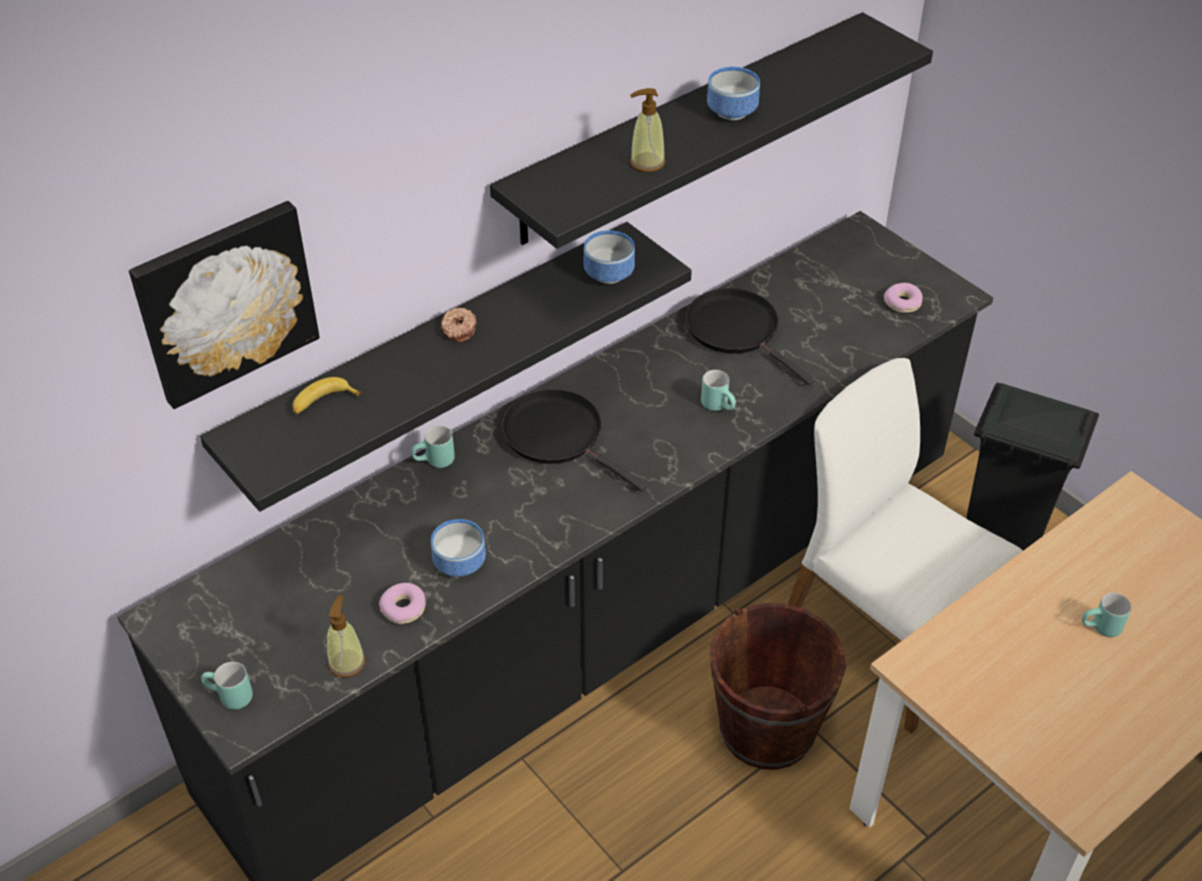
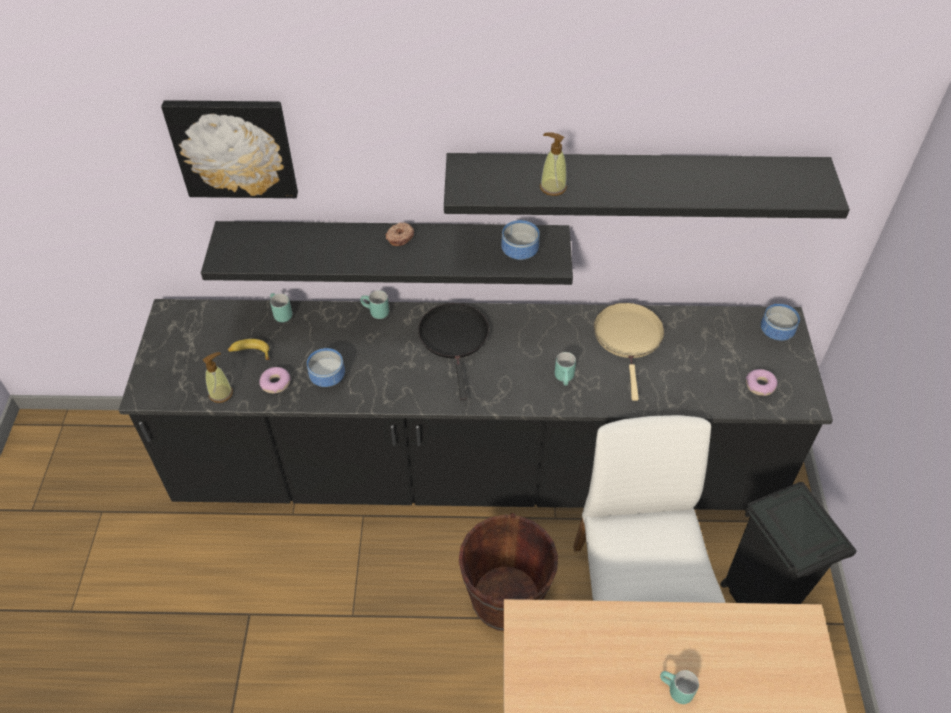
camera: 40 degrees right, 5 degrees up
(229, 698) = (154, 374): turquoise mug -> turquoise mug (280, 314)
(323, 402) = (288, 238): banana -> banana (250, 352)
(731, 113) = (647, 182): bowl -> bowl (774, 332)
(737, 330) = (628, 338): black frying pan -> beige frying pan

